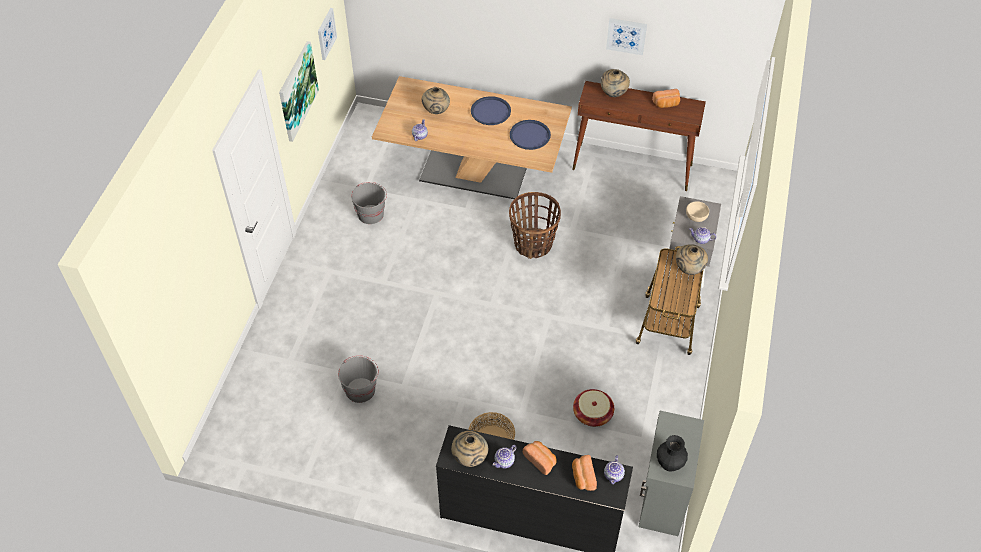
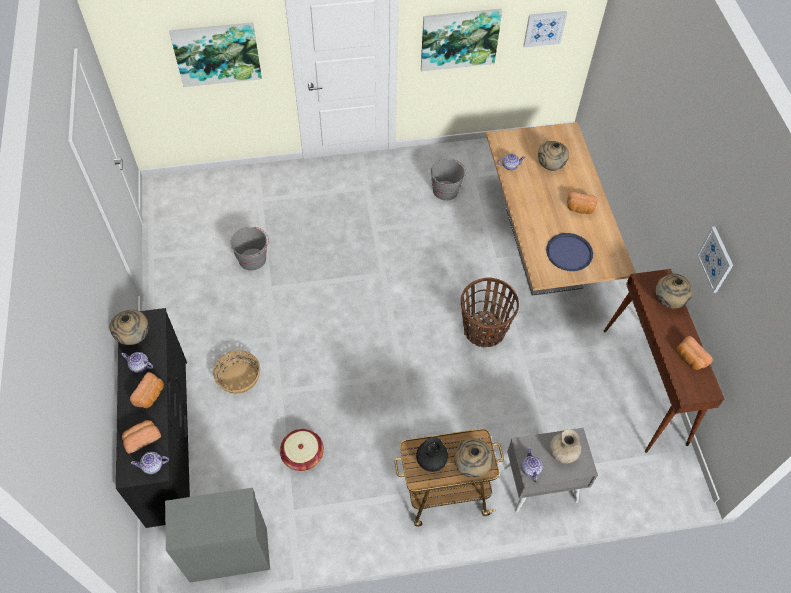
camera: 65 degrees right, 5 degrees up
(198, 264) = (217, 53): none -> picture
(490, 111) = (580, 209): blue tray -> bread
(670, 463) = (189, 517): black vase -> black vase (430, 461)
(696, 216) = (562, 454): beige bowl -> beige vase

